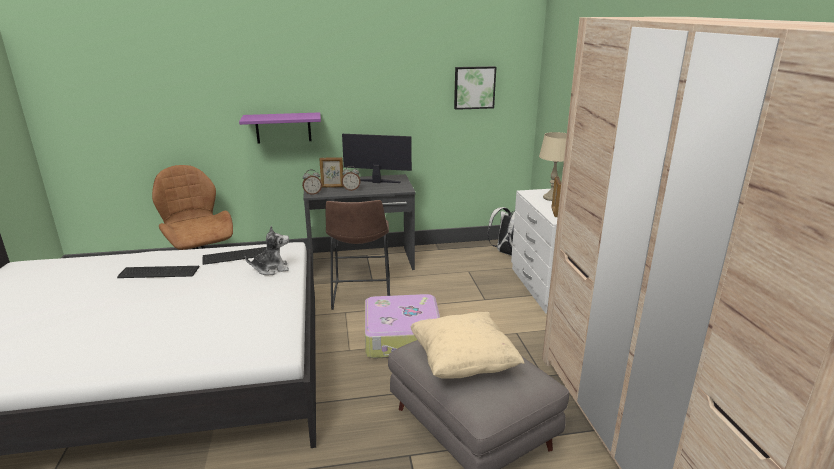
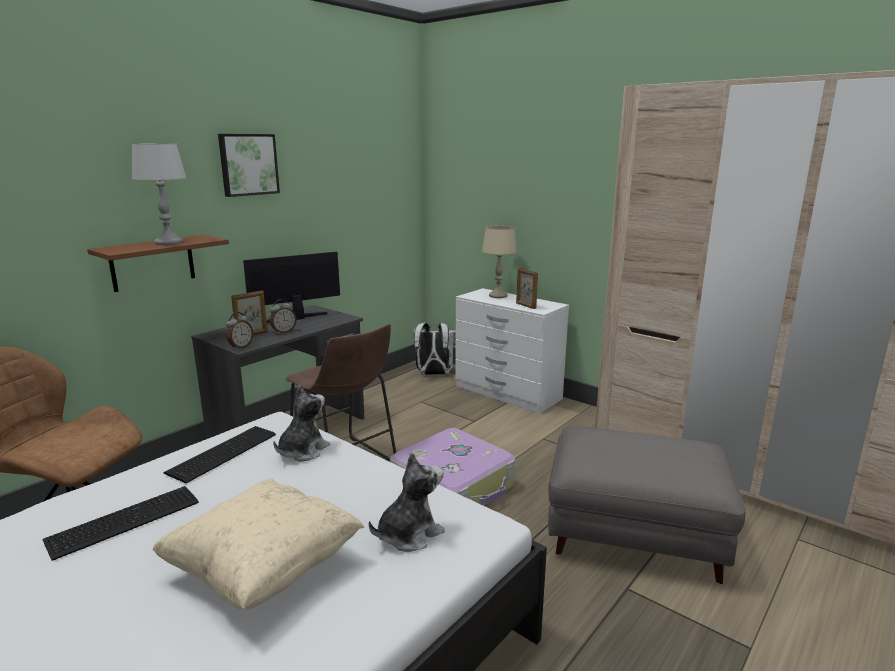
camera: 40 degrees left, 5 degrees down
(238, 334) = (409, 534): none -> plush toy
(283, 128) = (152, 263): purple shelf -> brown shelf
(285, 116) = (169, 242): none -> grey table lamp
(463, 364) = (642, 459): beige pillow -> beige pillow (264, 571)
(474, 87) = (371, 190): picture -> picture (248, 164)

